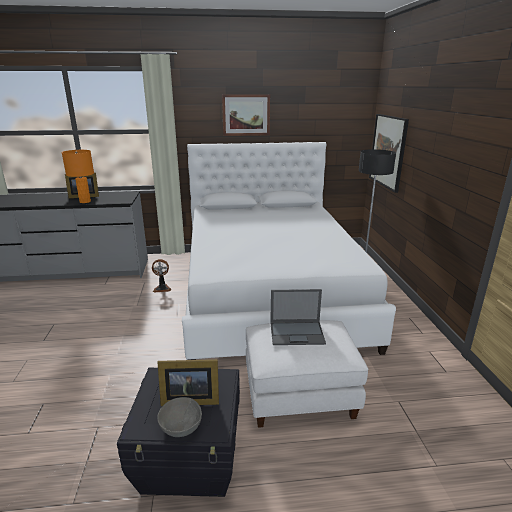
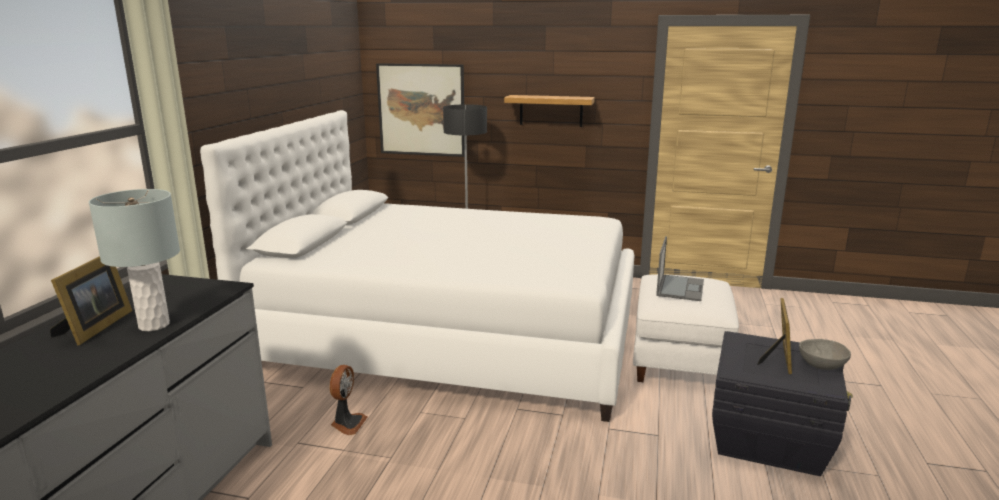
camera: 70 degrees left, 5 degrees down
(85, 201) = (154, 325): orange table lamp -> grey table lamp
(246, 115) = (256, 78): picture -> none
(441, 168) = (551, 110): none -> shelf

